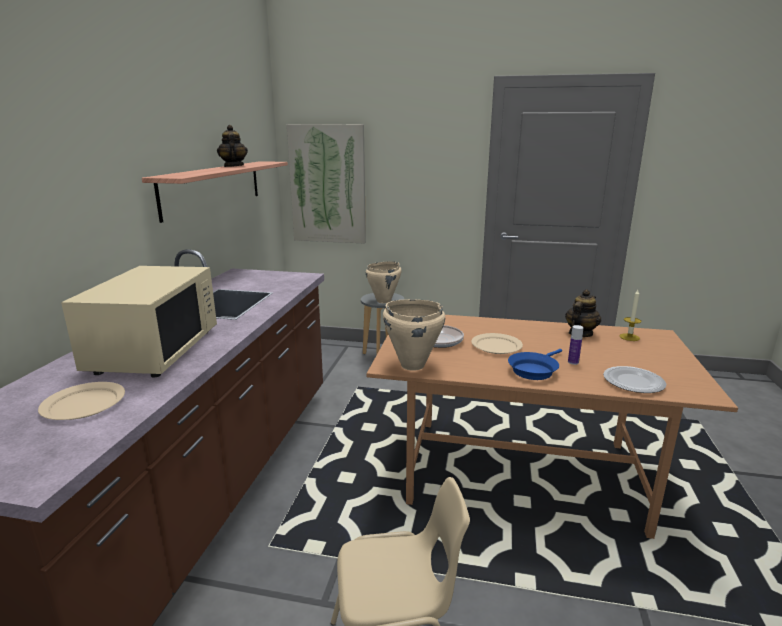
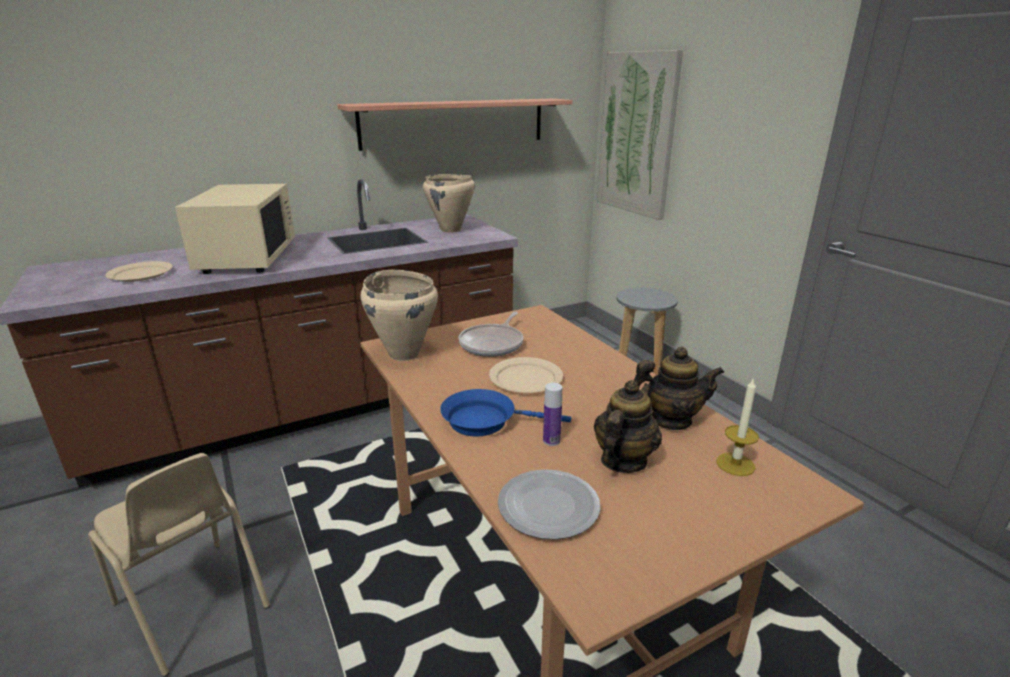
camera: 50 degrees right, 5 degrees up
(155, 351) = (247, 257): beige microwave -> beige microwave turned 60 degrees counterclockwise
(233, 166) = (477, 100): teapot -> teapot (623, 460)
(384, 301) = (641, 300): beige cooking pot -> beige cooking pot (451, 230)

